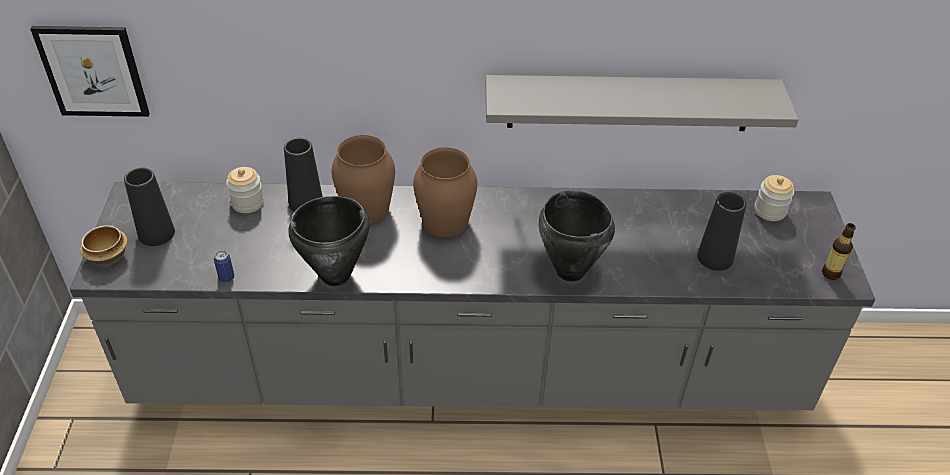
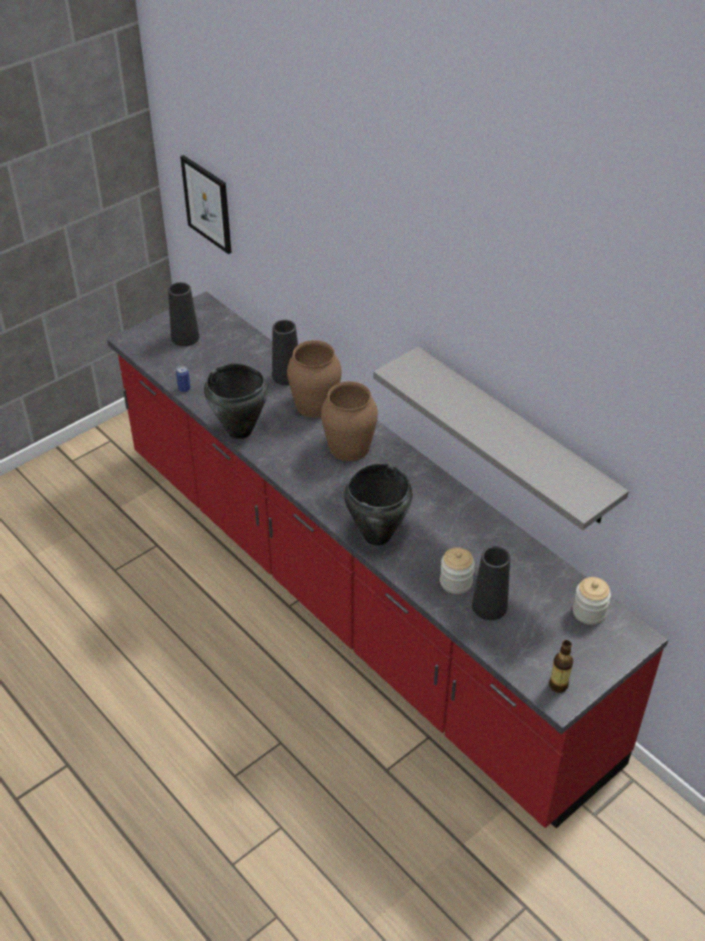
camera: 50 degrees right, 0 degrees up
(108, 257) = (145, 334): bowl -> none
(247, 203) = (255, 353): jar -> jar (456, 582)
(471, 374) = (352, 599): grey counter -> red counter

